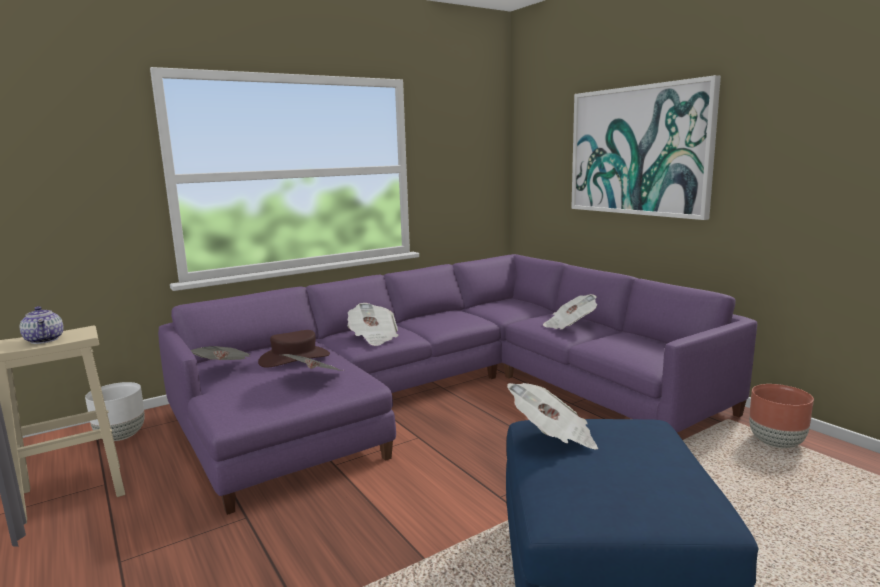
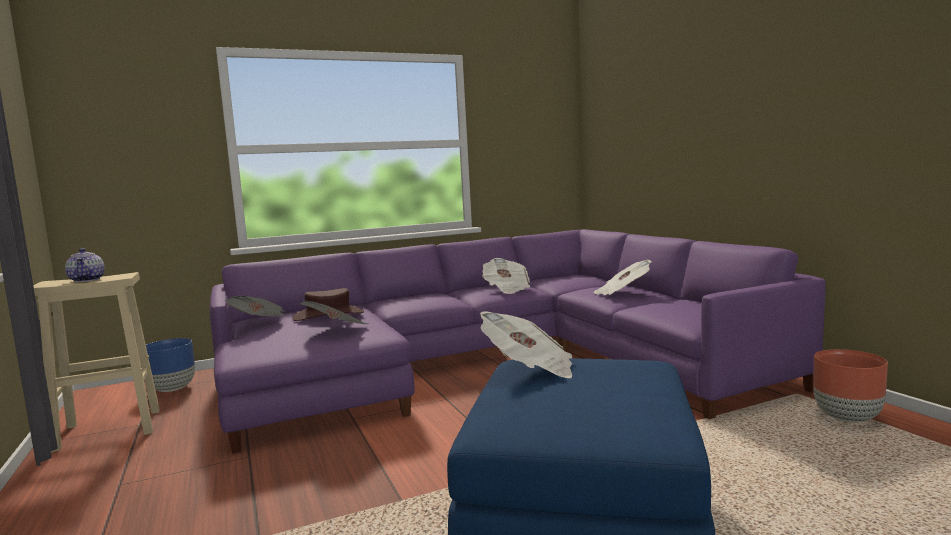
camera: 10 degrees right, 5 degrees down
(121, 436) = (173, 389): white planter -> blue planter
(373, 337) = (415, 302): newspaper -> newspaper (506, 289)
(638, 151) = (700, 108): picture -> none

